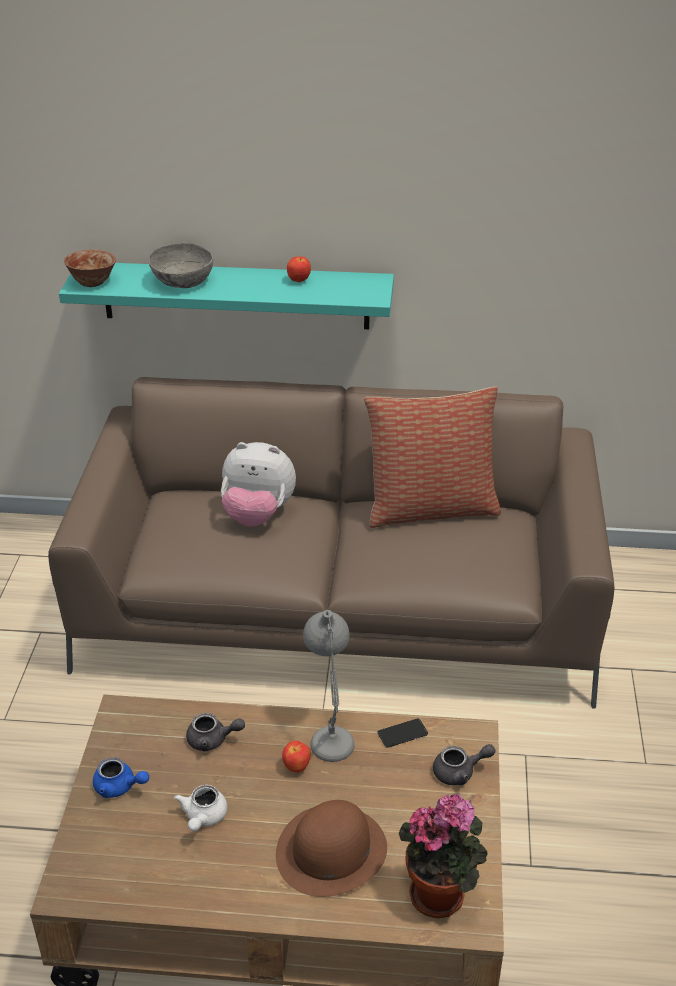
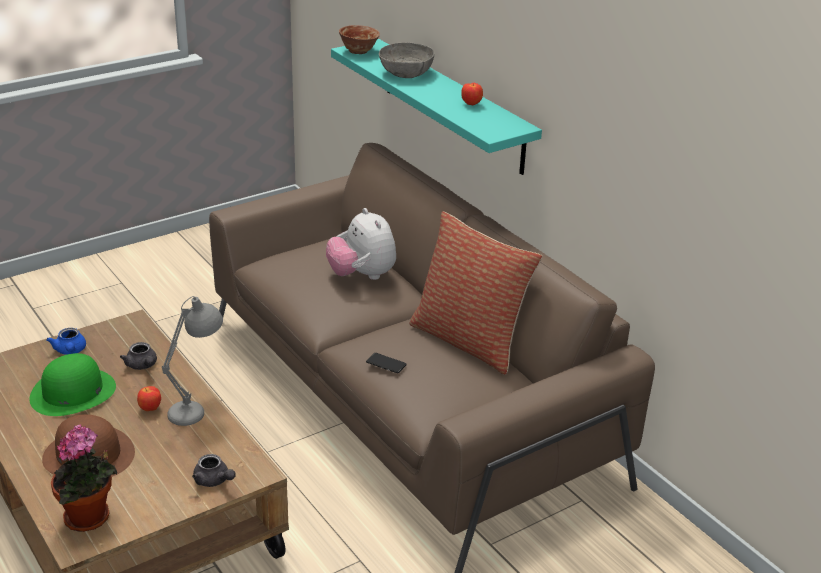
camera: 50 degrees right, 5 degrees down
(203, 817) = (72, 392): white teapot -> green hat
(402, 733) = (227, 439): phone -> phone (386, 363)

